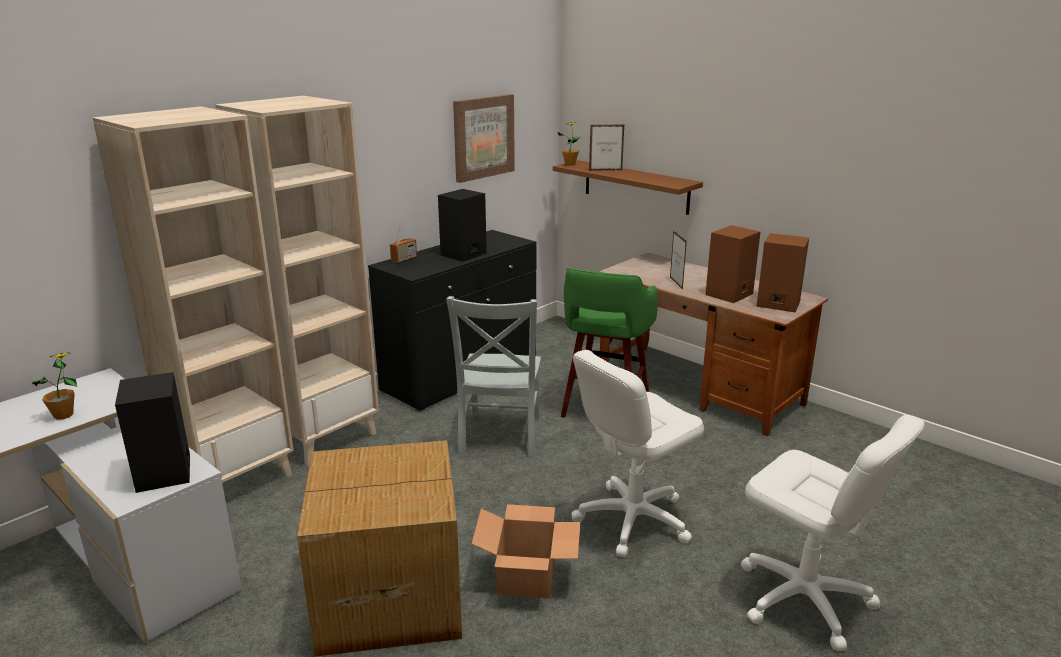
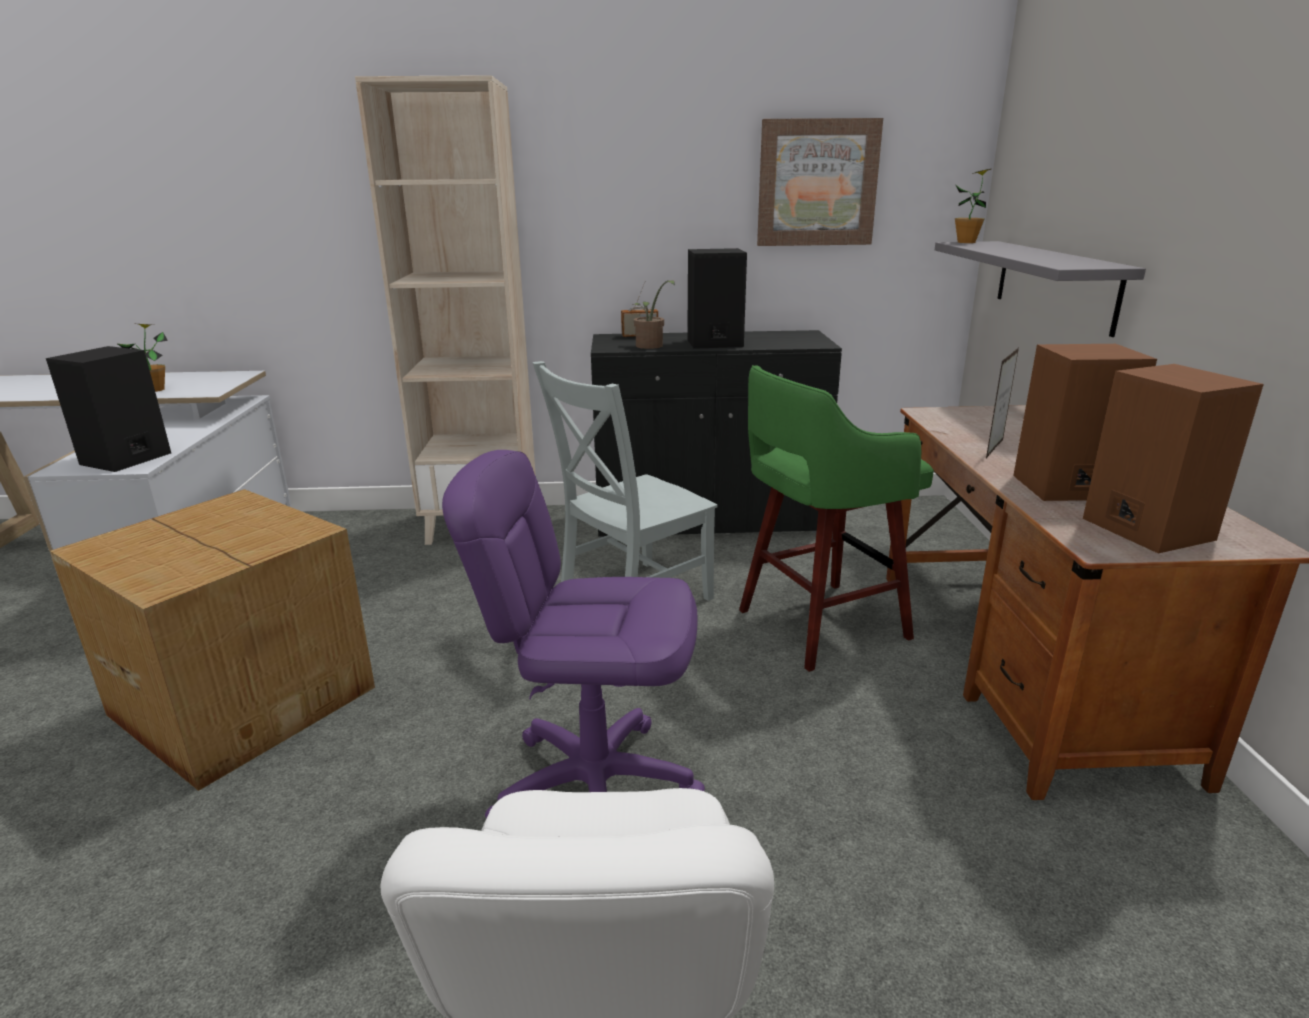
camera: 45 degrees right, 0 degrees up
(234, 478) = (362, 530): beige bookcase -> none
(434, 266) = (650, 346): none -> potted plant
(526, 576) = (366, 769): cardboard box -> none
(605, 170) = (1001, 249): picture frame -> none
(632, 519) = (594, 787): white office chair -> purple office chair
(636, 187) = (1054, 284): brown shelf -> grey shelf

